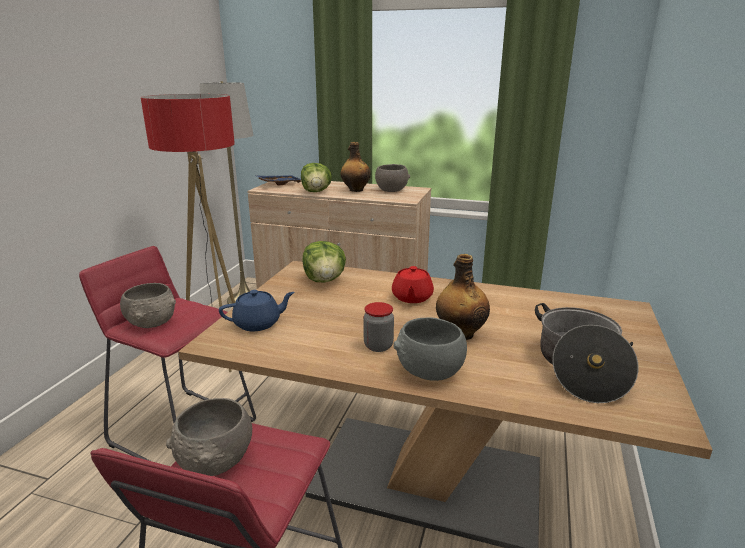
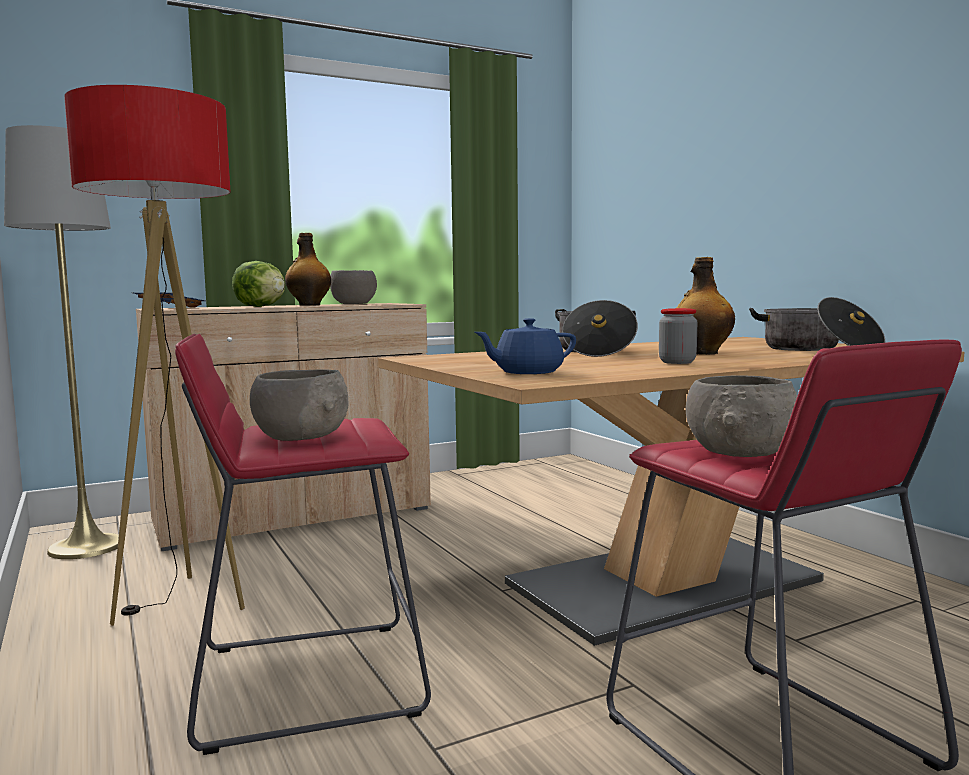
camera: 45 degrees left, 15 degrees down
(258, 324) = (527, 372): blue teapot -> blue teapot turned 135 degrees counterclockwise
(325, 280) = (474, 357): lettuce -> none
(412, 298) = (595, 351): red teapot -> cooking pot
(429, 371) = (756, 361): grey bowl -> none

